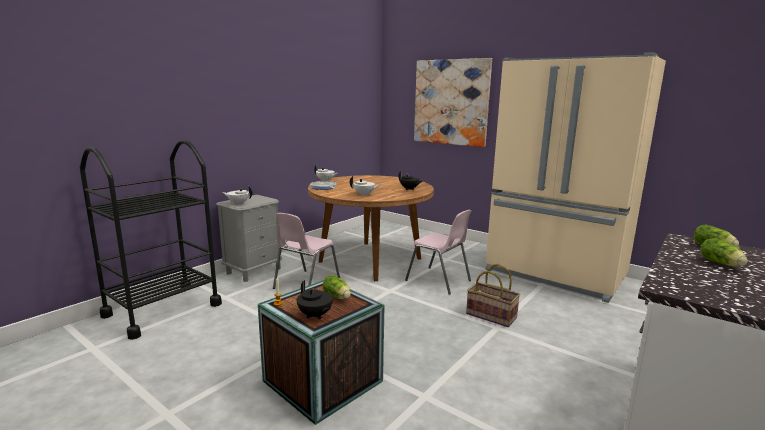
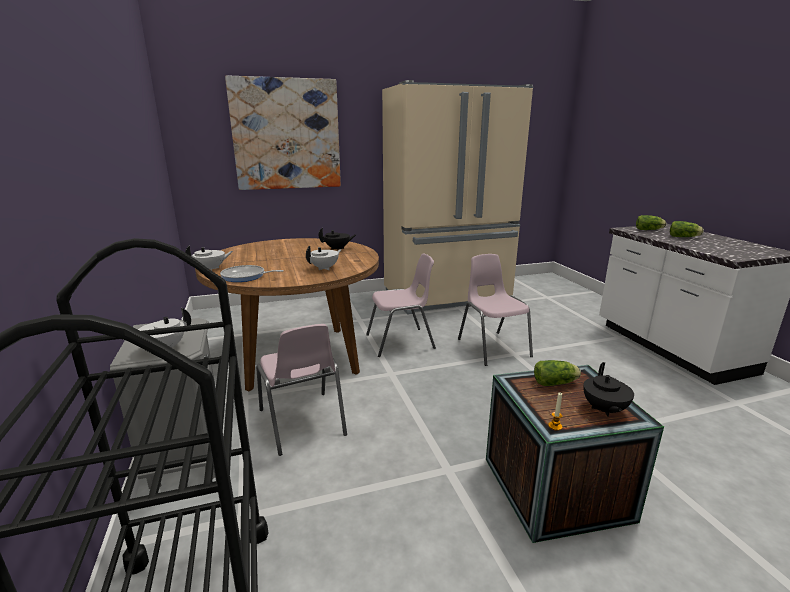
camera: 55 degrees left, 5 degrees up
(315, 315) = (604, 410): black teapot -> black teapot turned 105 degrees clockwise
(491, 315) = (492, 347): basket -> pink chair

